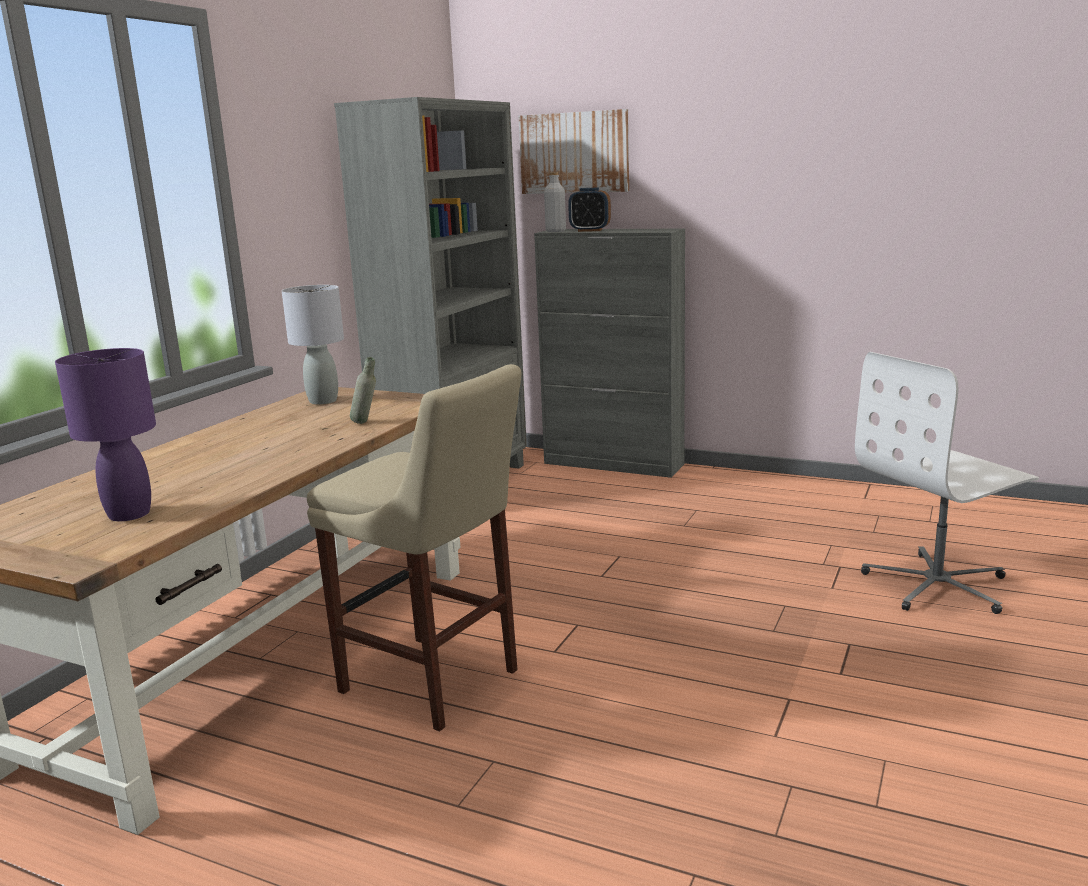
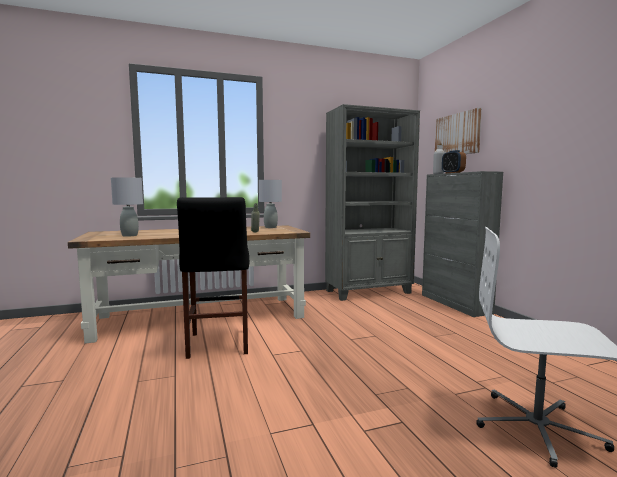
camera: 45 degrees right, 10 degrees down
(129, 514) = (130, 235): purple table lamp -> grey table lamp
(435, 684) = (218, 345): beige stool -> black stool

